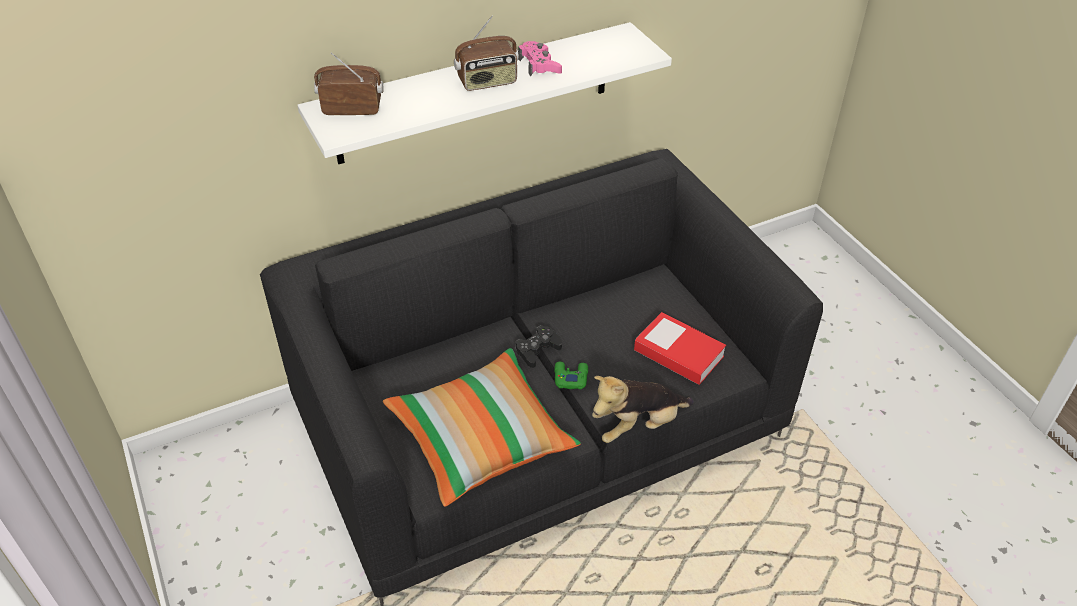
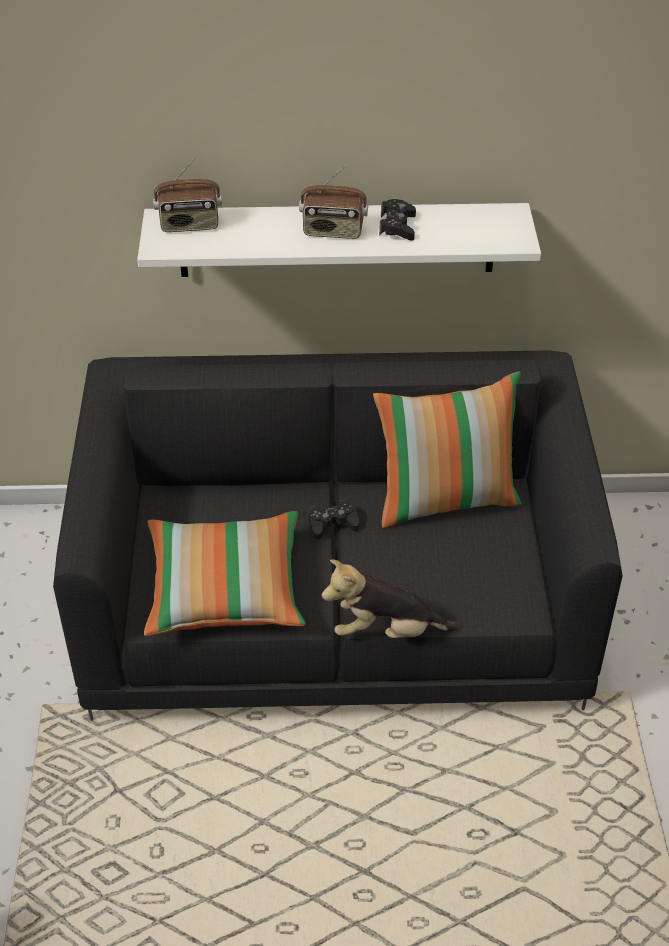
camera: 25 degrees right, 0 degrees up
(352, 108) = (189, 225): radio -> radio turned 150 degrees clockwise
(539, 65) = (397, 226): pink game controller -> black game controller
(570, 377) = (347, 561): green game controller -> none
(617, 299) = (446, 500): none -> pillow
(678, 353) = (472, 574): book -> none

